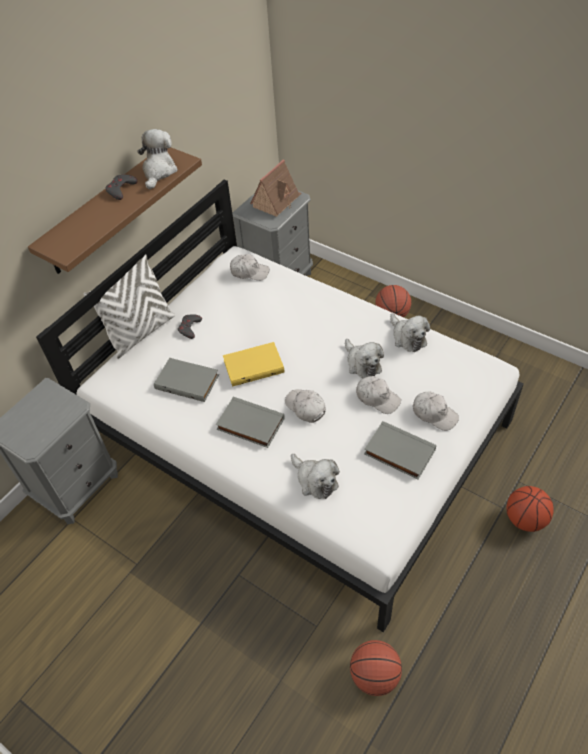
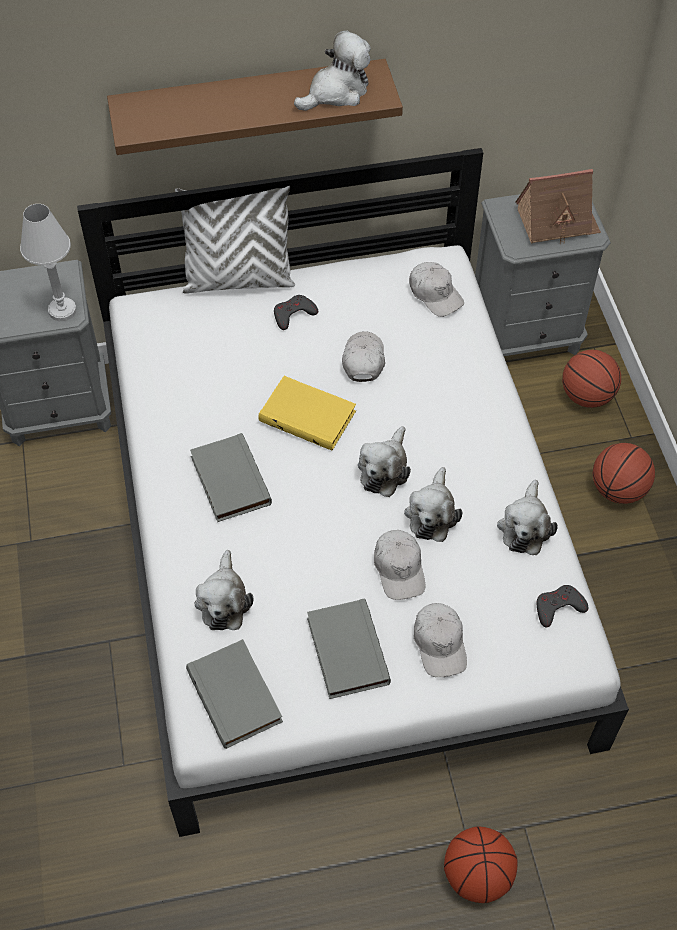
camera: 40 degrees right, 5 degrees up
(68, 407) = (62, 310): none -> white table lamp
(121, 189) = (271, 88): grey game controller -> grey game controller (558, 607)
(188, 381) = (223, 377): grey book -> grey book (237, 695)
(305, 407) = (308, 511): white cap -> white cap (363, 360)
(318, 361) = (384, 469): none -> plush toy
(374, 675) = (122, 869): basketball -> basketball (586, 396)

